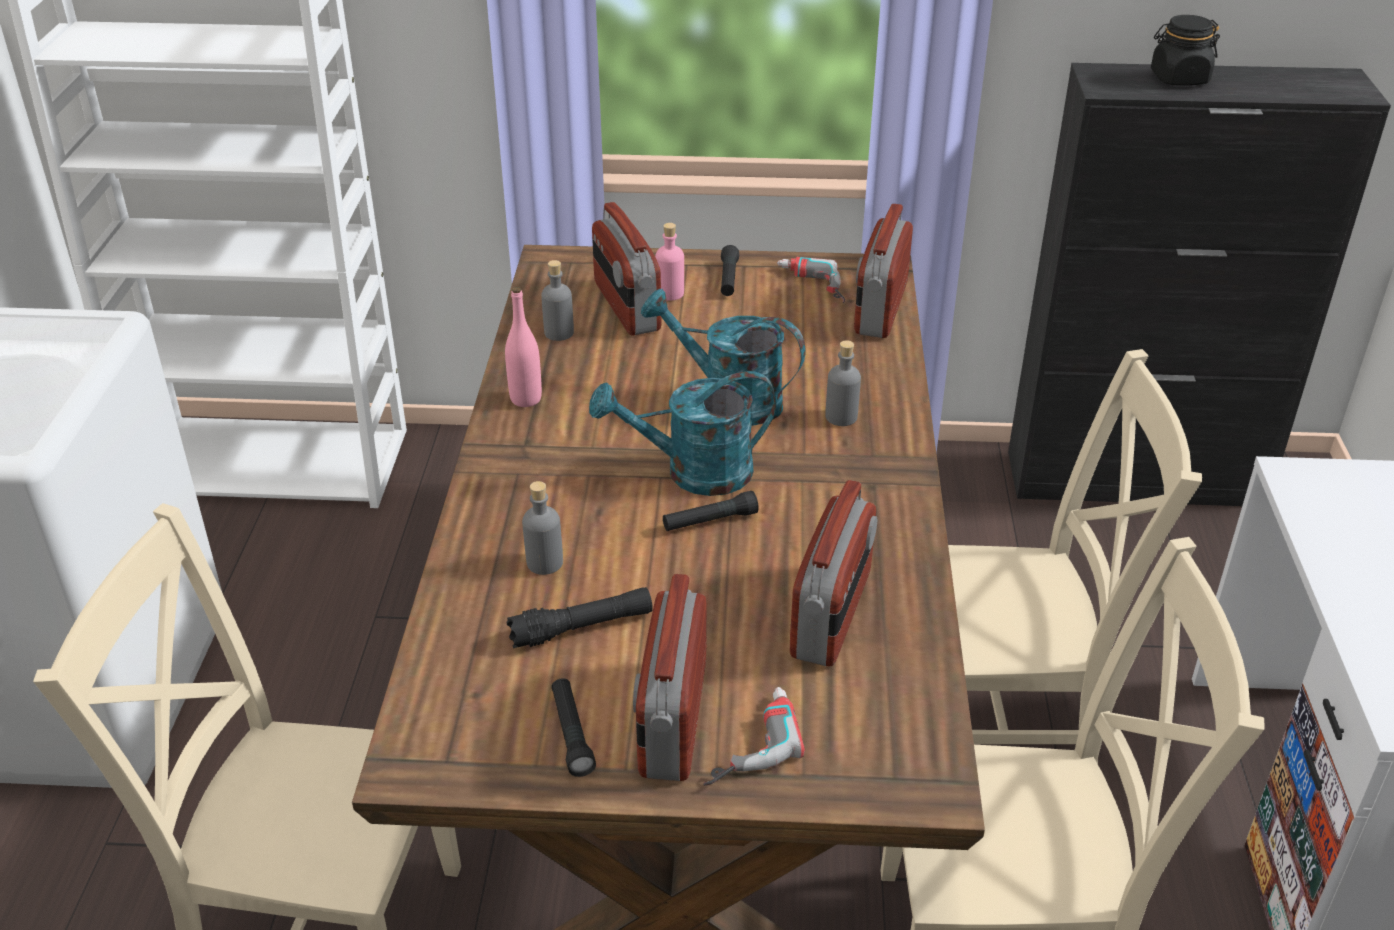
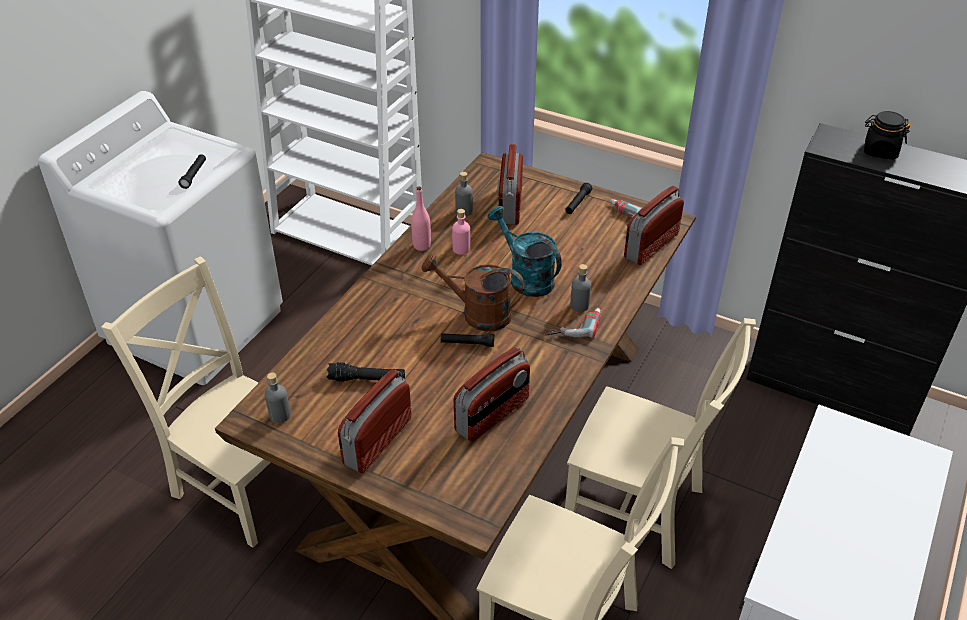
camera: 25 degrees right, 5 degrees up
(544, 563) = (372, 339): grey bottle -> grey bottle (280, 415)
(571, 734) = (327, 431): black flashlight -> black flashlight (194, 175)
(670, 293) = (539, 203): pink bottle -> pink bottle (461, 249)
(693, 473) = (477, 314): turquoise watering can -> brown watering can
(746, 742) = (404, 465): power drill -> power drill (573, 325)

